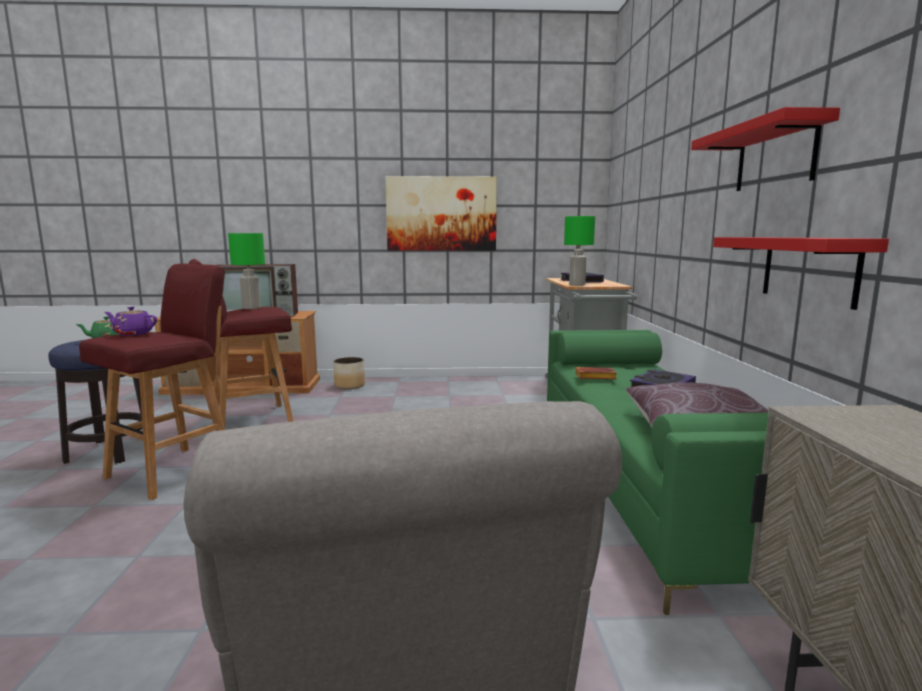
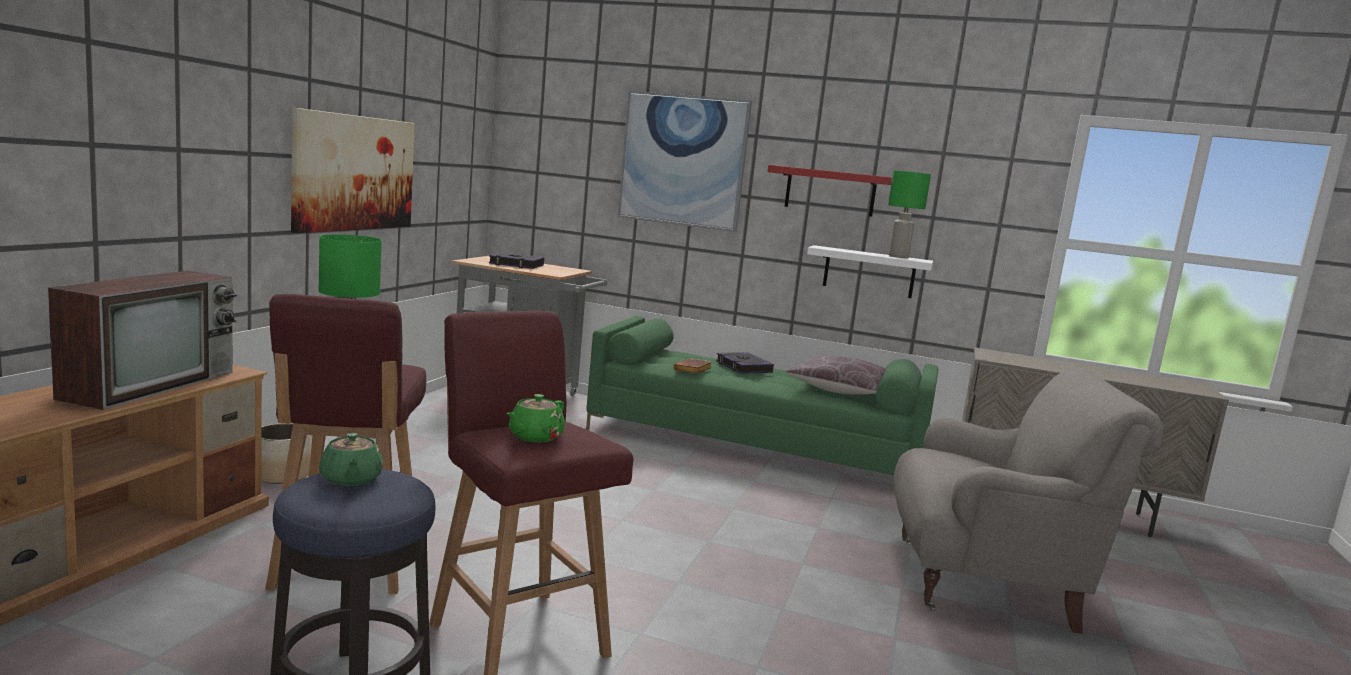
camera: 70 degrees left, 0 degrees up
(133, 333) = (534, 437): purple teapot -> green teapot
(577, 285) = (553, 273): green table lamp -> green table lamp (899, 257)
(678, 163) = (683, 160): none -> picture
(809, 269) = (869, 272): red shelf -> white shelf

